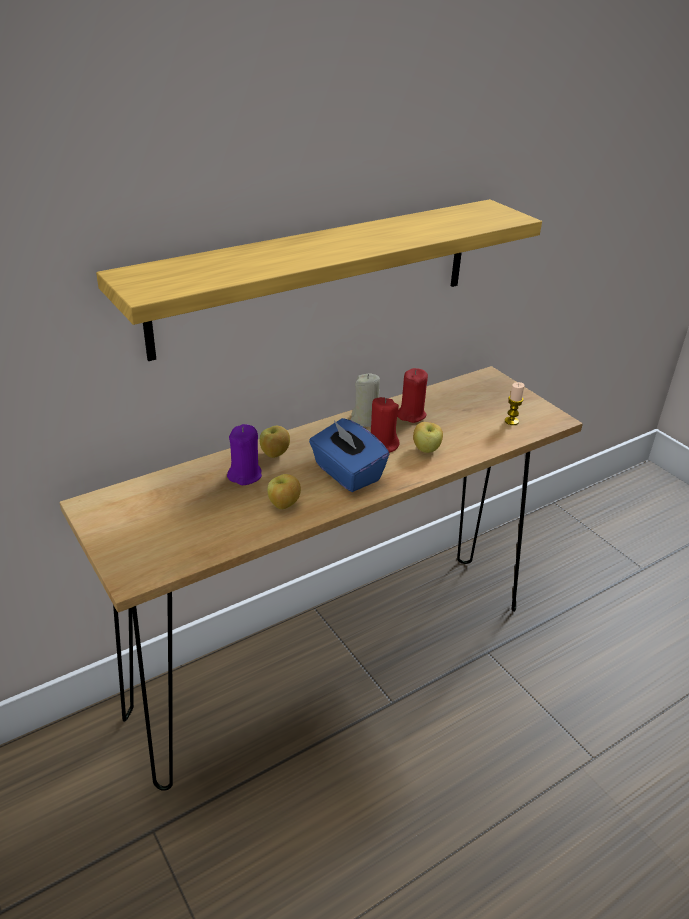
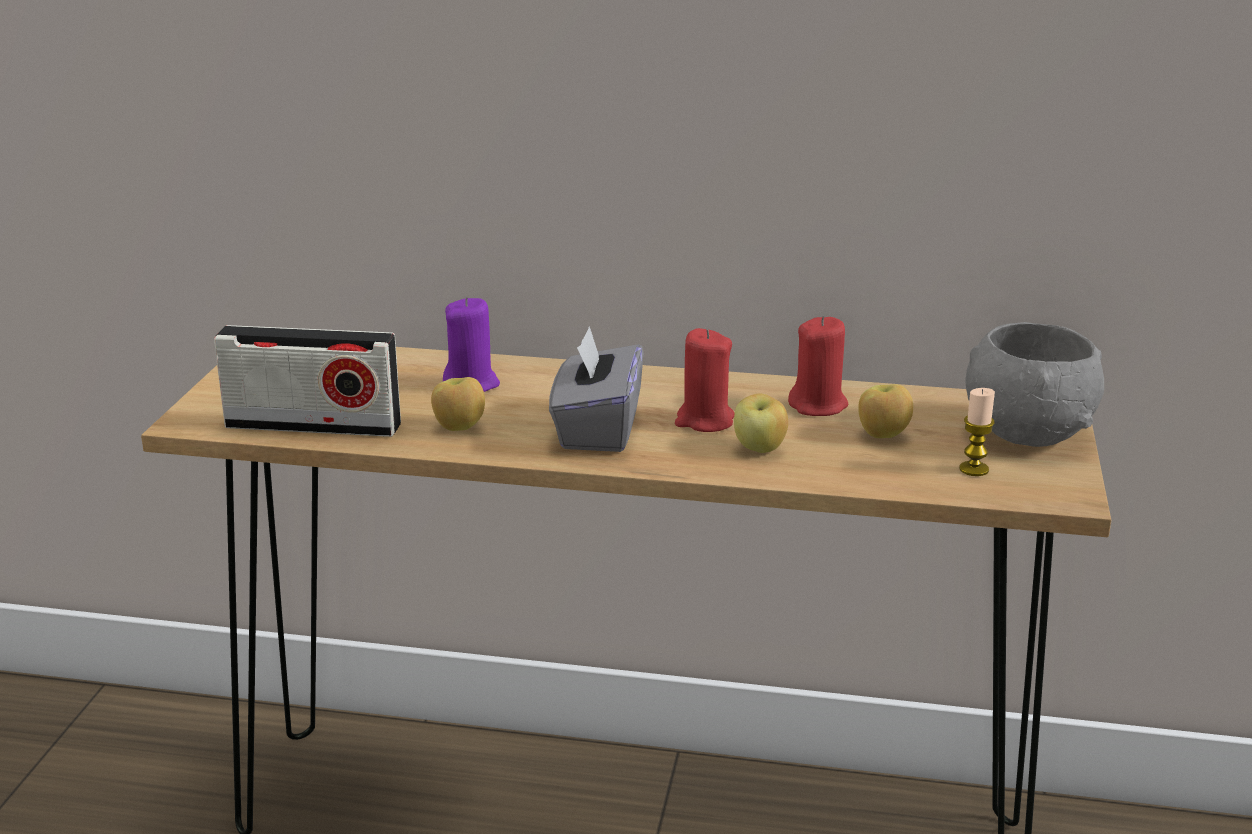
camera: 45 degrees right, 10 degrees down
(208, 543) = (313, 426): none -> radio
(274, 454) = (545, 379): apple -> apple (882, 435)
(318, 275) = (686, 108): shelf -> none
(346, 473) = (597, 429): blue tissue box -> grey tissue box
(366, 419) = (738, 388): beige candle -> none
(501, 394) = (1026, 434): none -> grey bowl

